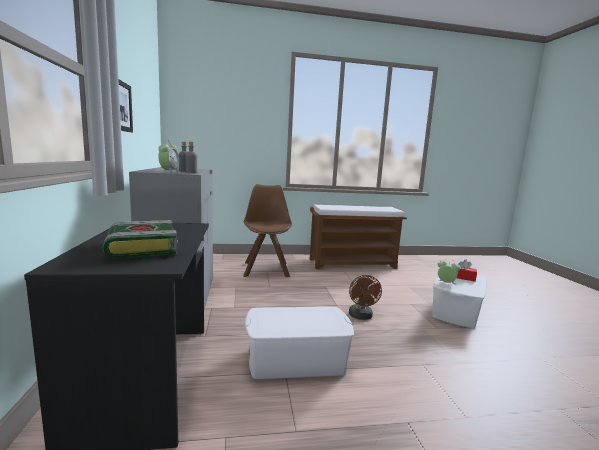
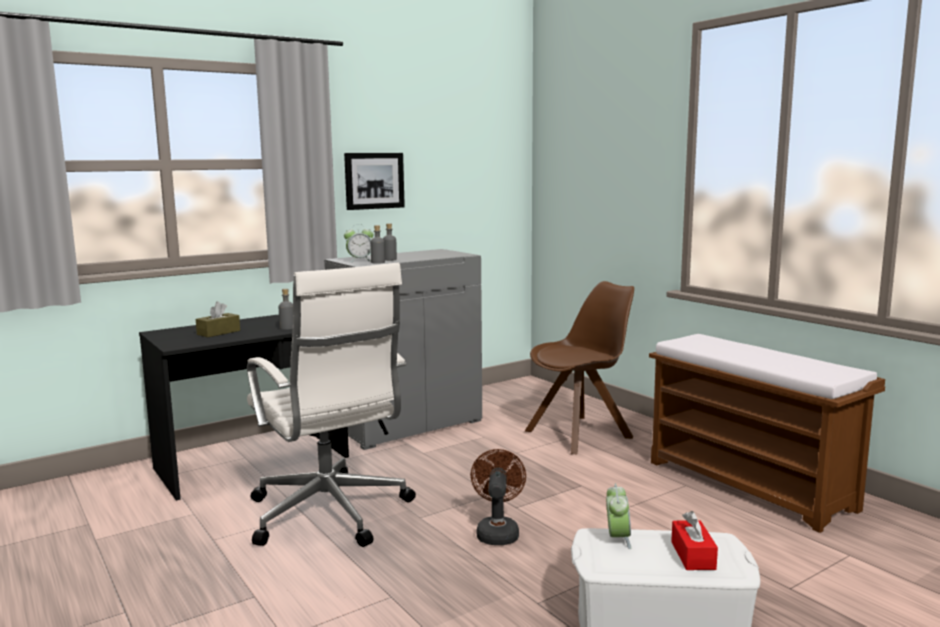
camera: 65 degrees right, 0 degrees up
(141, 248) = (218, 332): book -> brown tissue box
(180, 232) = (287, 328): none -> grey bottle
(297, 361) = (330, 514): white storage box -> white office chair
(361, 317) = (497, 532): brown fan -> brown fan turned 120 degrees clockwise

